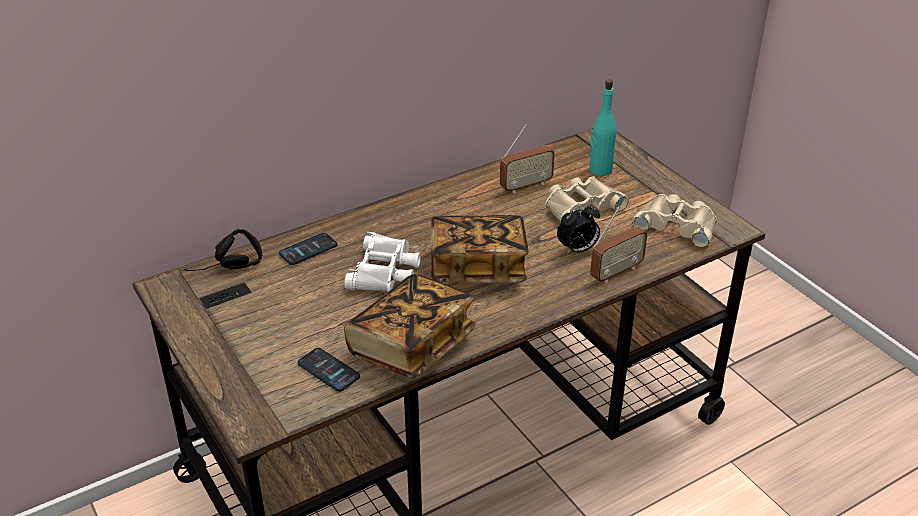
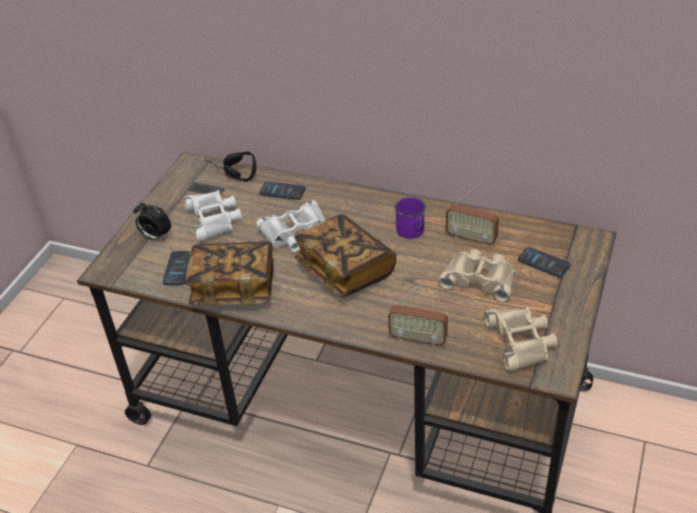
camera: 55 degrees right, 5 degrees up
(284, 311) = (214, 219): none -> white binoculars
(469, 205) = (412, 227): none -> purple mug
(577, 250) = (422, 306): alarm clock -> alarm clock (155, 237)
(600, 170) = (543, 263): turquoise bottle -> phone

